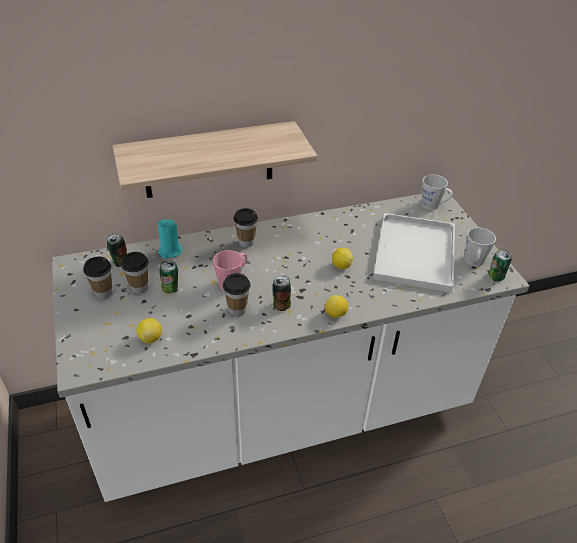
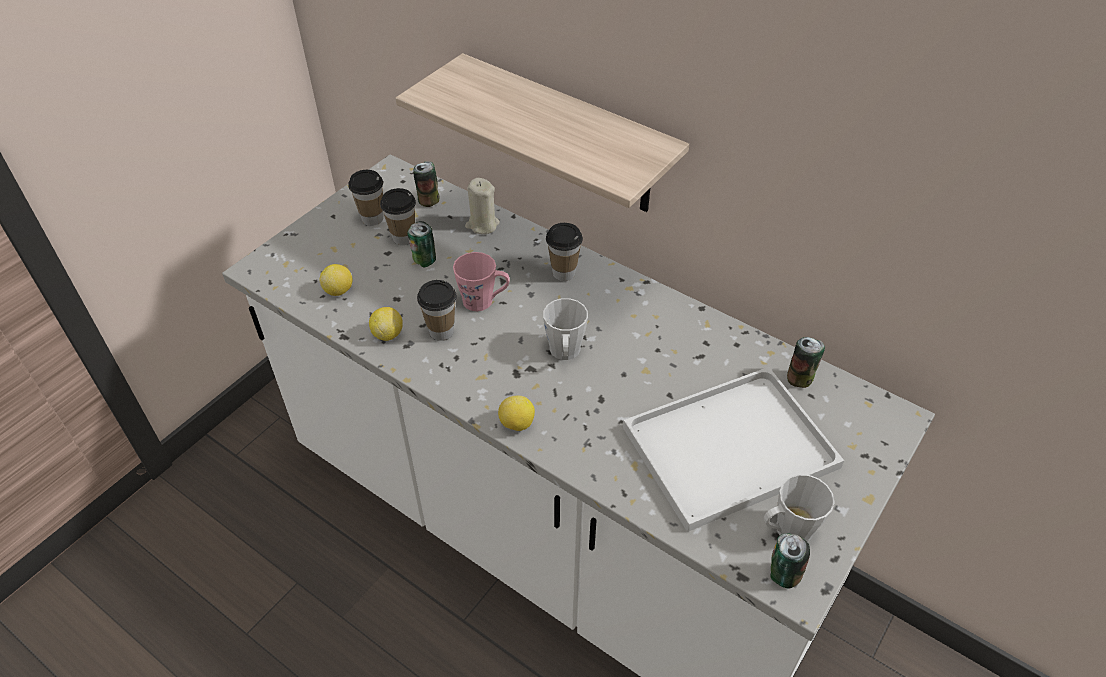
camera: 55 degrees right, 5 degrees up
(170, 251) = (482, 224): turquoise candle -> beige candle
(281, 304) = (486, 364): can -> can (800, 378)
(341, 266) = (615, 382): lemon -> lemon (388, 334)
(433, 205) = (869, 417): grey mug -> grey mug (565, 353)

